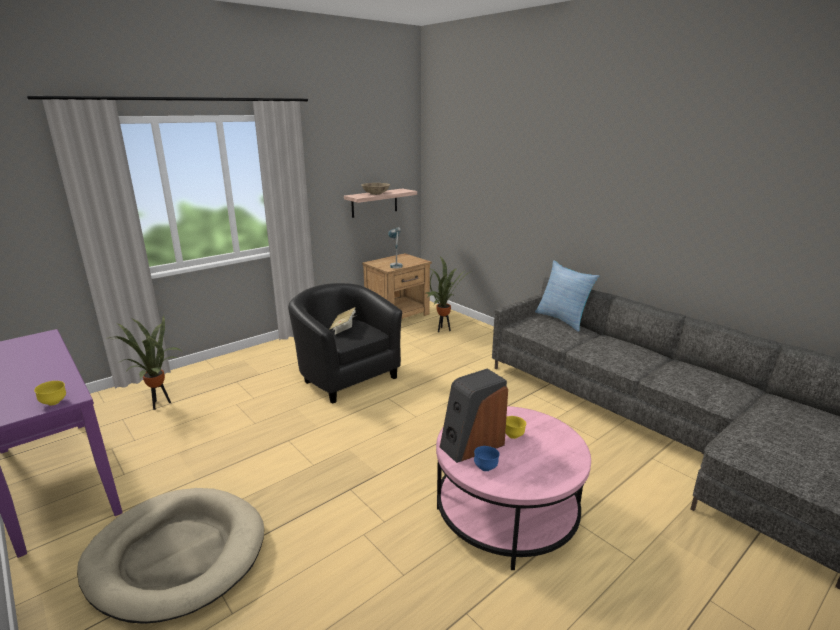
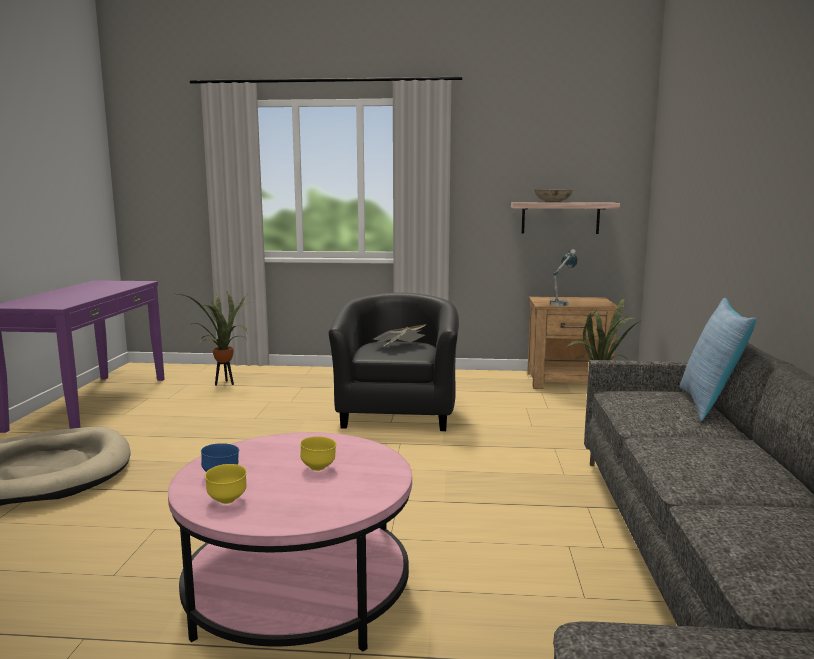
camera: 45 degrees right, 10 degrees down
(54, 403) = (44, 306): yellow bowl -> yellow bowl (227, 501)
(471, 445) = (261, 456): speaker -> none

